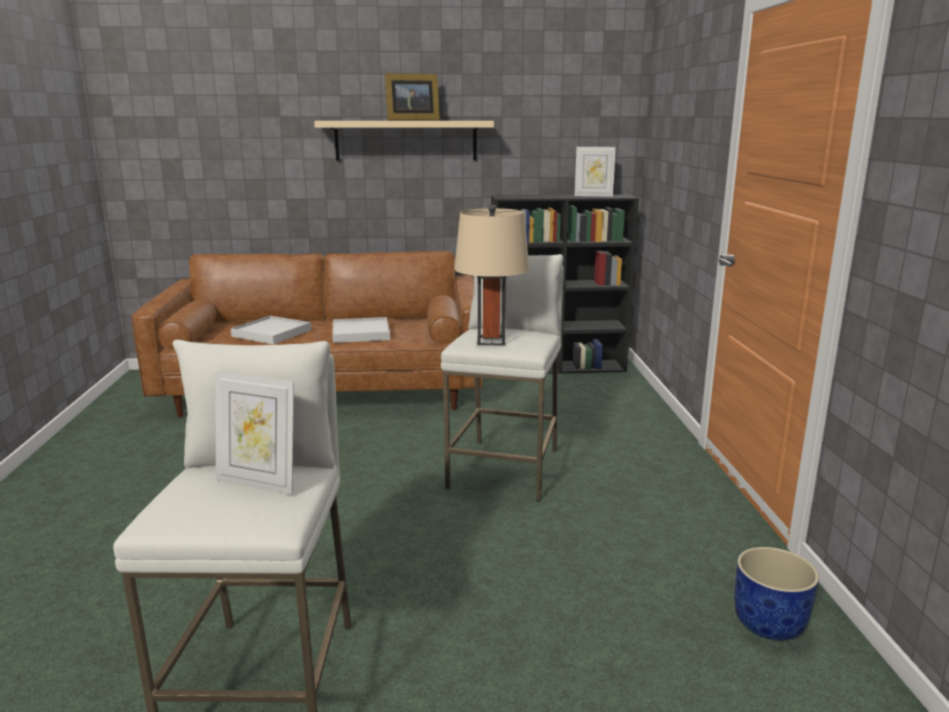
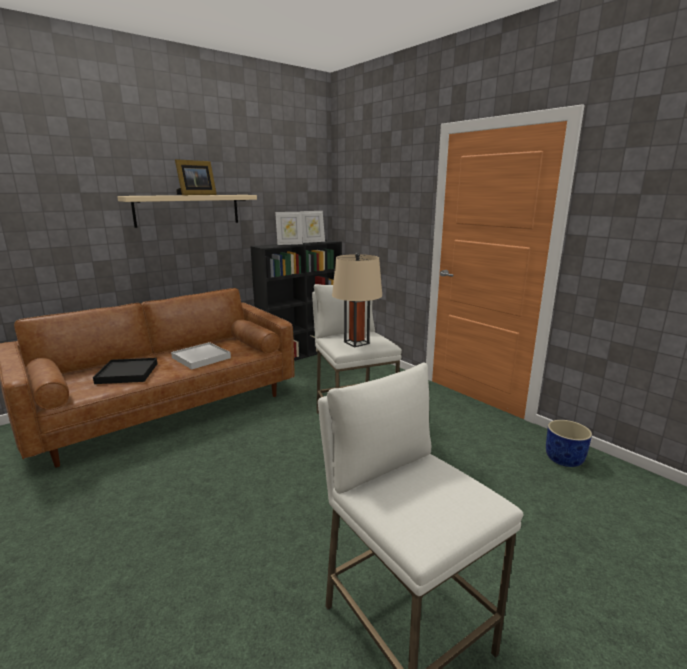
camera: 35 degrees left, 0 degrees up
(258, 483) = (428, 481): picture frame -> picture frame (289, 244)
(272, 333) = (127, 373): white tray -> black tray

